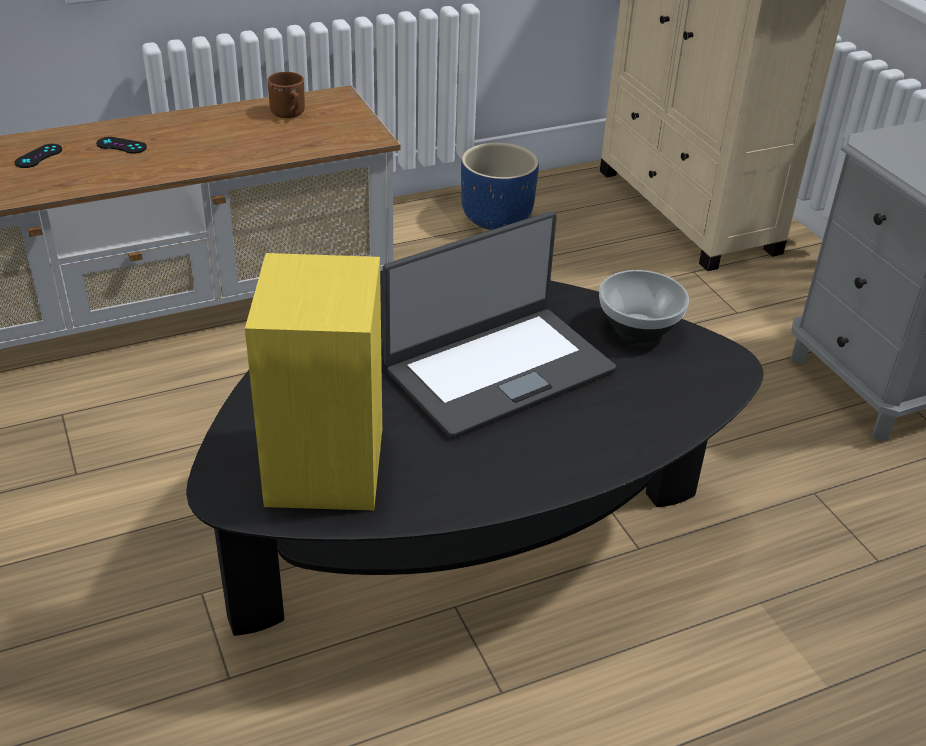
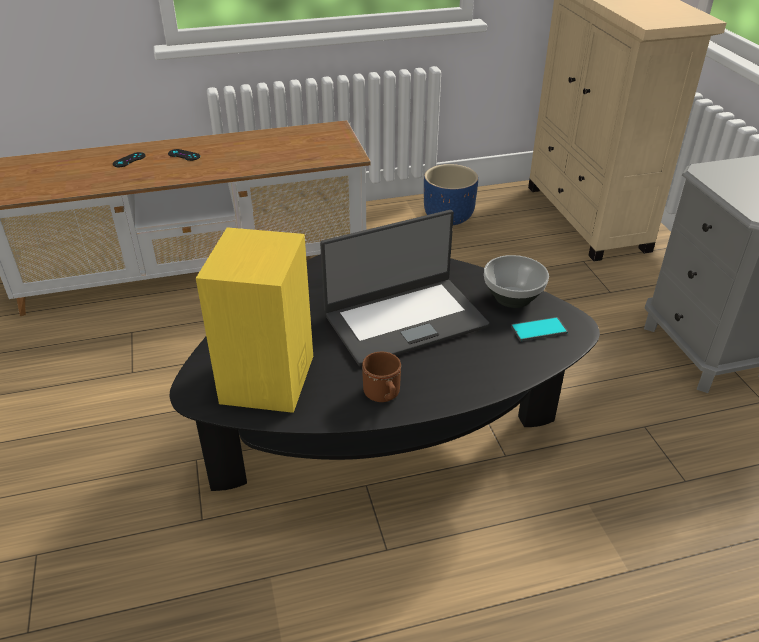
camera: 10 degrees right, 0 degrees up
(289, 114) = (300, 138): brown mug -> brown mug (383, 395)
(683, 371) = (539, 330): none -> phone

